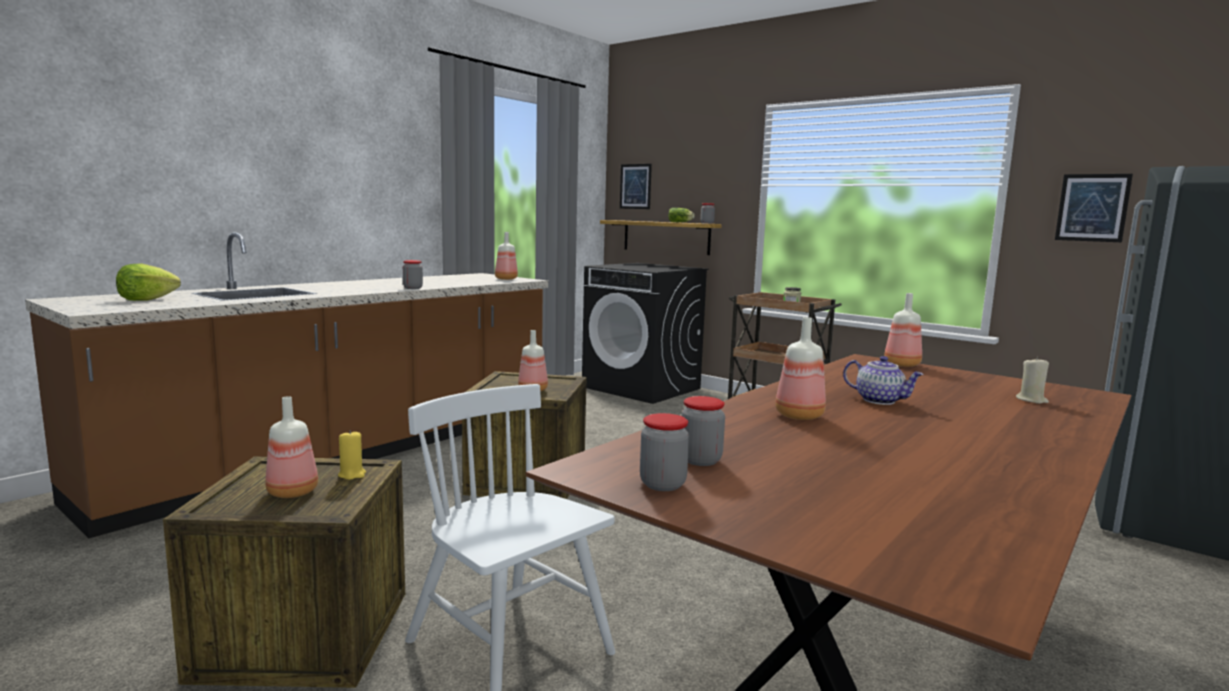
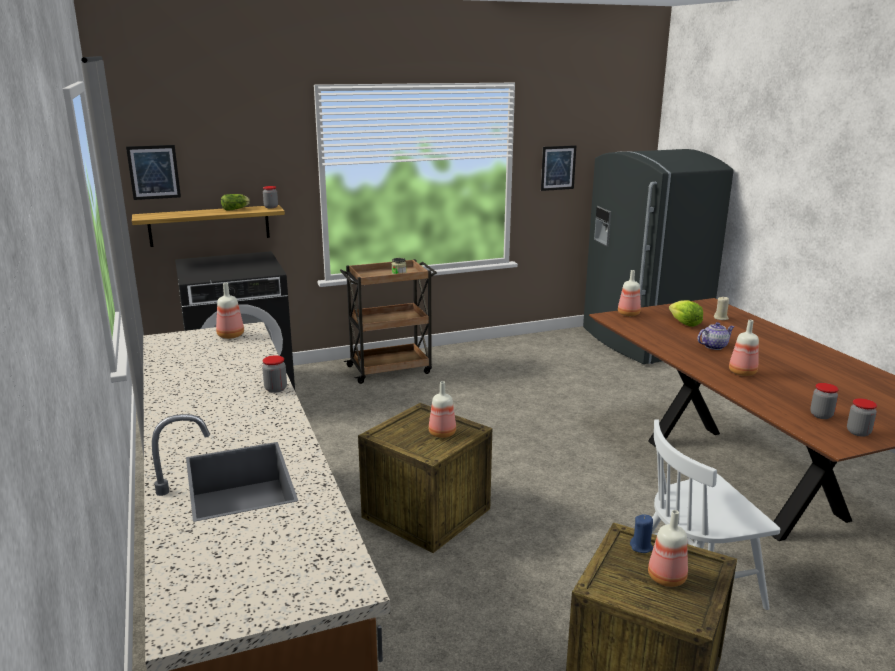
camera: 60 degrees left, 10 degrees up
(146, 299) = (250, 552): lettuce -> lettuce (684, 323)
(352, 474) = (641, 547): yellow candle -> blue candle

